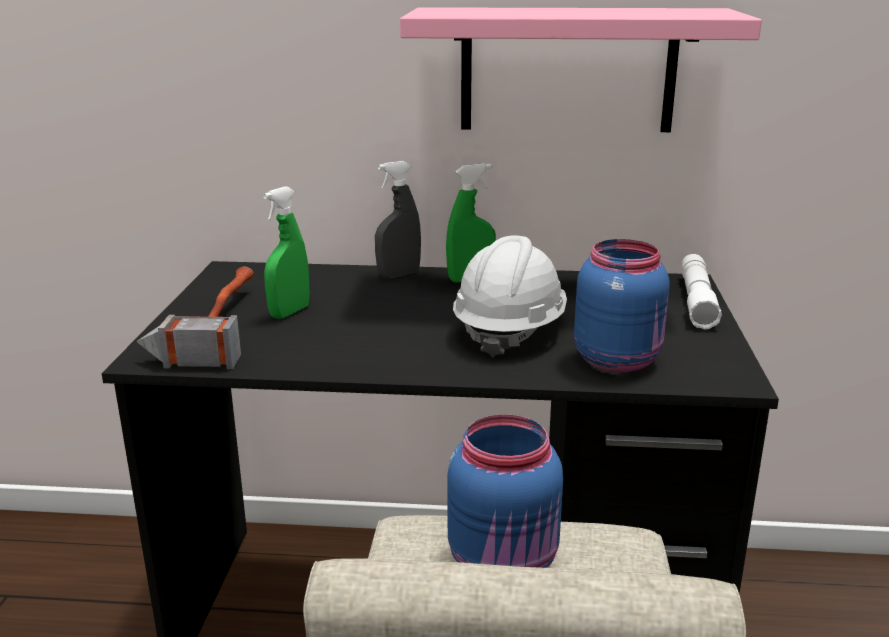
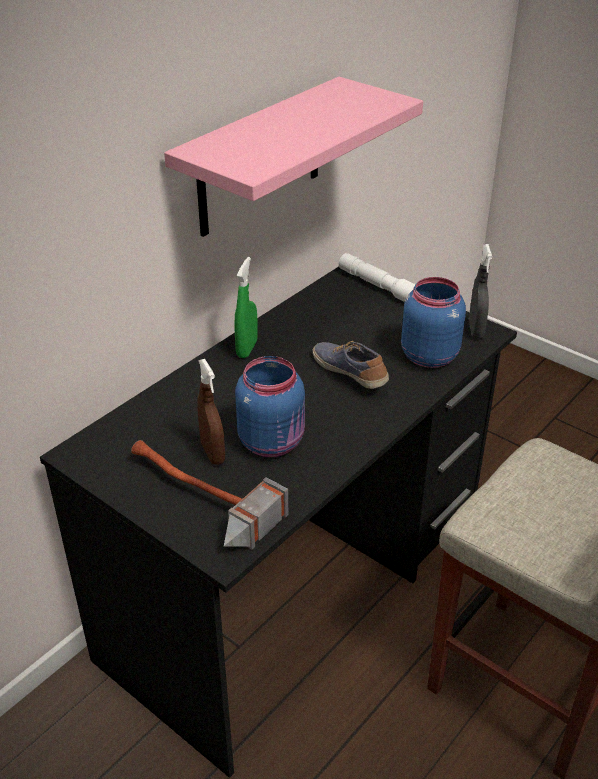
camera: 55 degrees left, 15 degrees up
(289, 312) = (213, 453): green spray bottle -> brown spray bottle
(398, 275) = (199, 375): grey spray bottle -> grey spray bottle (475, 330)
(505, 564) = (531, 502): blue jar -> blue jar (273, 441)
(509, 331) = (350, 373): white hard hat -> shoe

